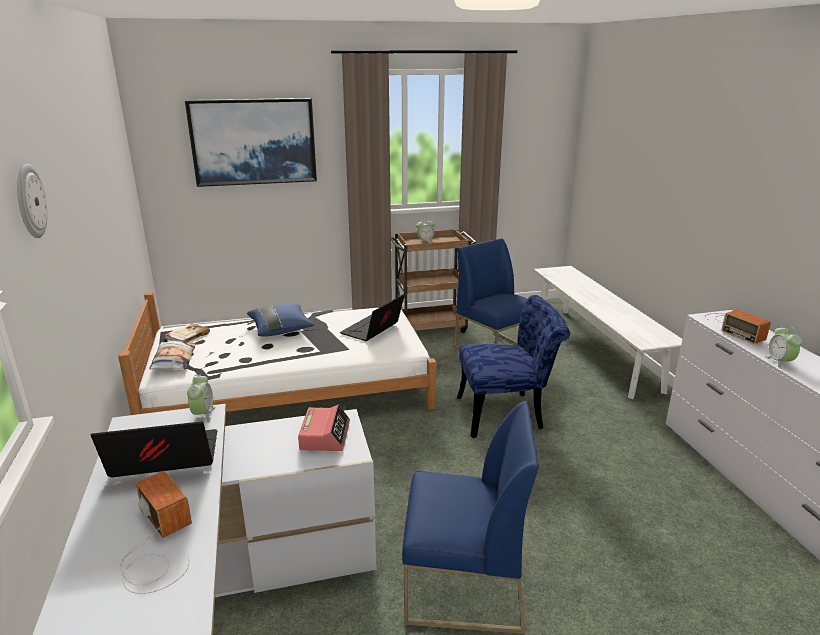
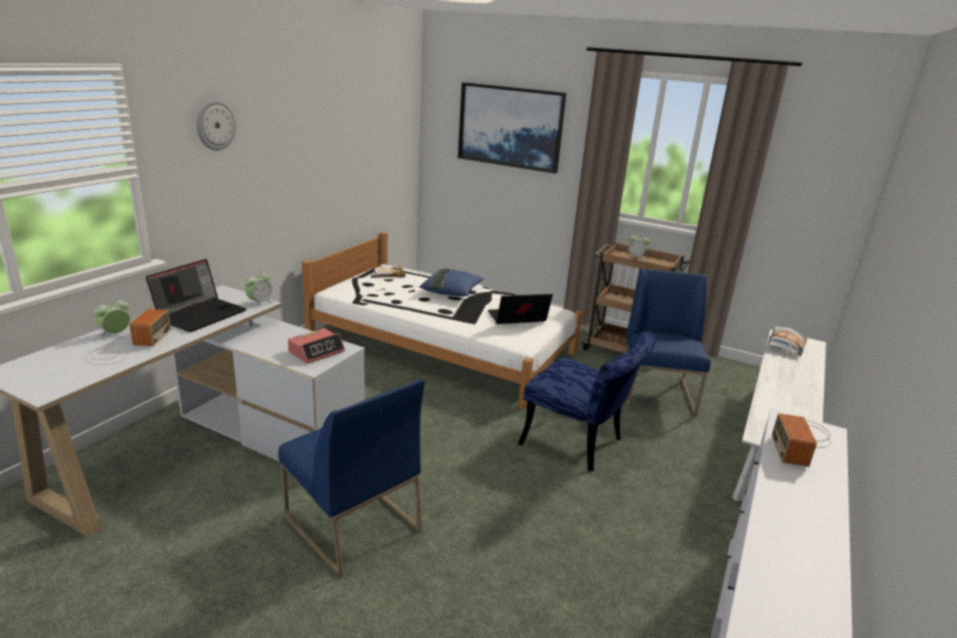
camera: 40 degrees right, 0 degrees up
(163, 460) = (201, 314): laptop -> laptop turned 90 degrees clockwise
(173, 360) = (356, 284): pillow -> pillow (785, 345)
(779, 362) = (773, 489): alarm clock -> alarm clock (116, 334)

